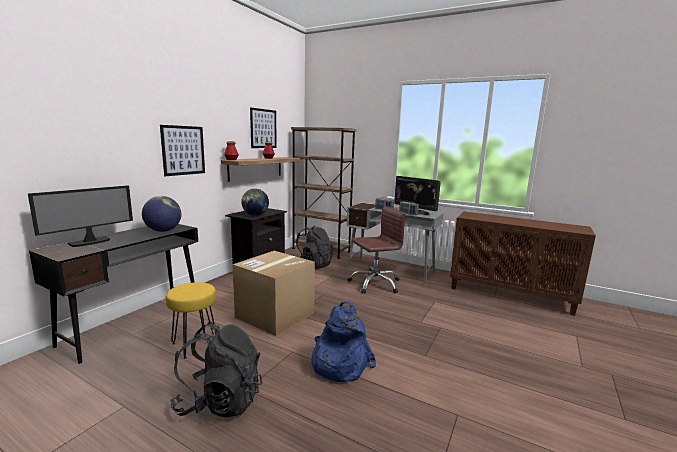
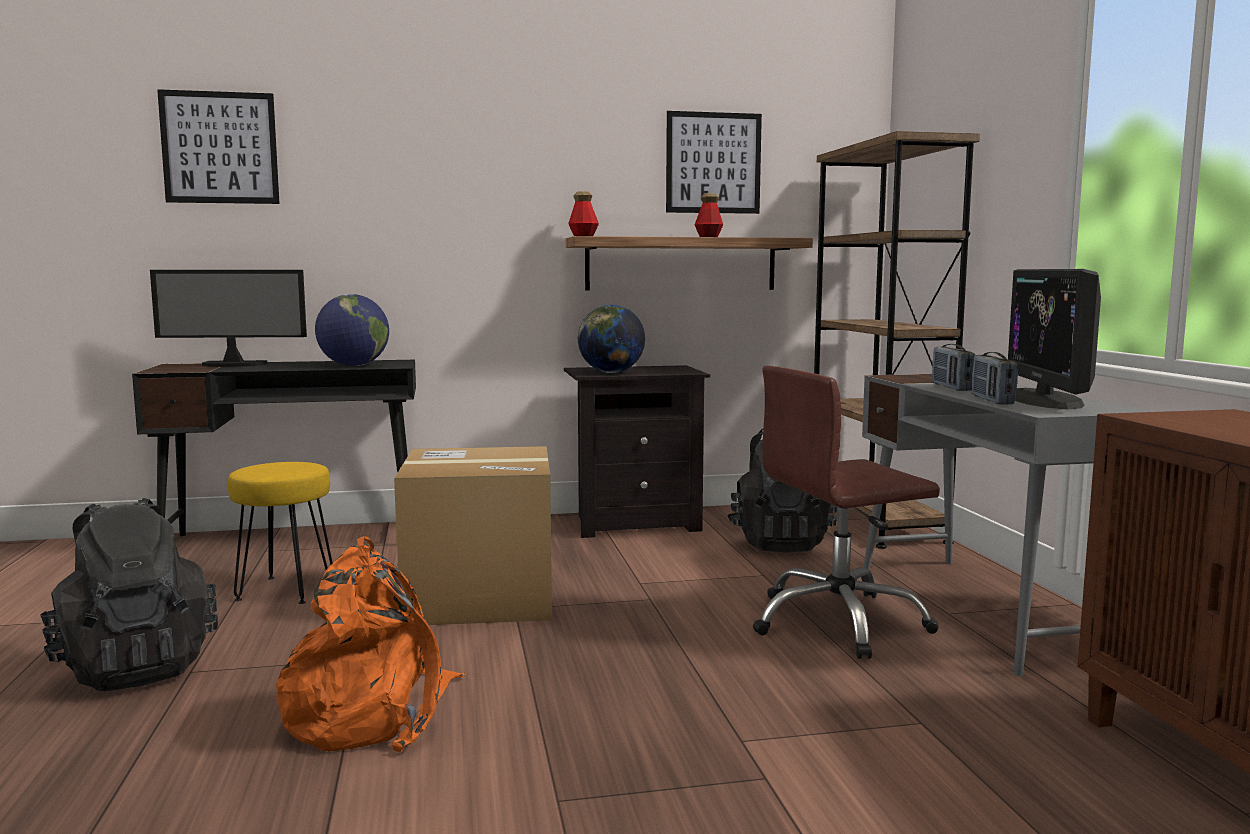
camera: 50 degrees right, 5 degrees down
(183, 150) = (465, 213): picture -> picture (220, 148)
(338, 363) = (372, 712): blue backpack -> orange backpack
(375, 283) = (839, 622): brown office chair -> brown office chair turned 135 degrees clockwise

